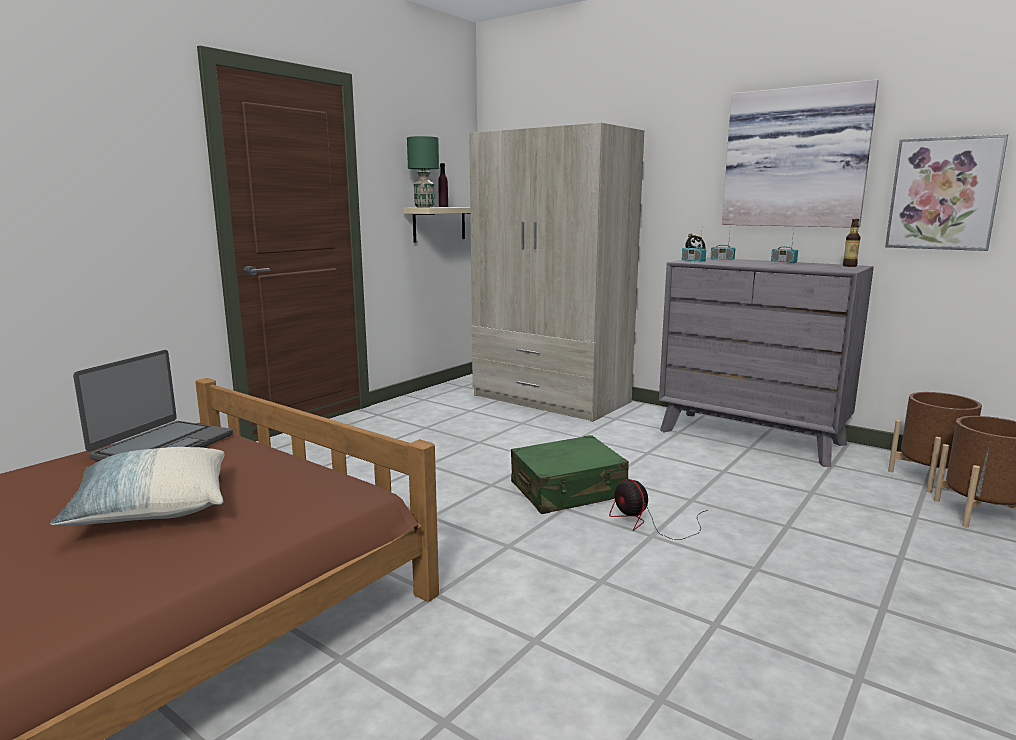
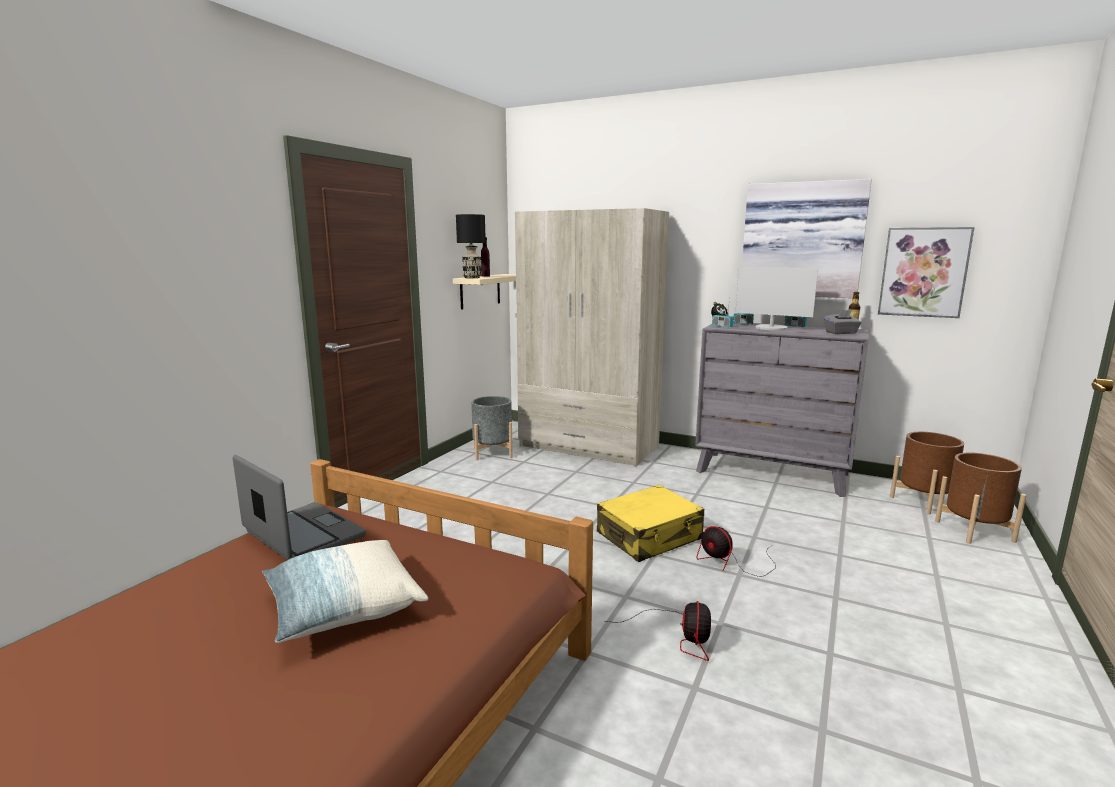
camera: 10 degrees left, 0 degrees up
(162, 446) = (303, 534): laptop -> laptop turned 60 degrees counterclockwise
(424, 207) = (472, 277): green table lamp -> black table lamp
(441, 400) = (492, 453): none -> grey planter
(546, 589) = (679, 636): none -> fan
(568, 491) = (649, 536): green suitcase -> yellow suitcase
(751, 263) = (771, 328): none -> monitor
(831, 268) = (841, 333): none -> grey tissue box

